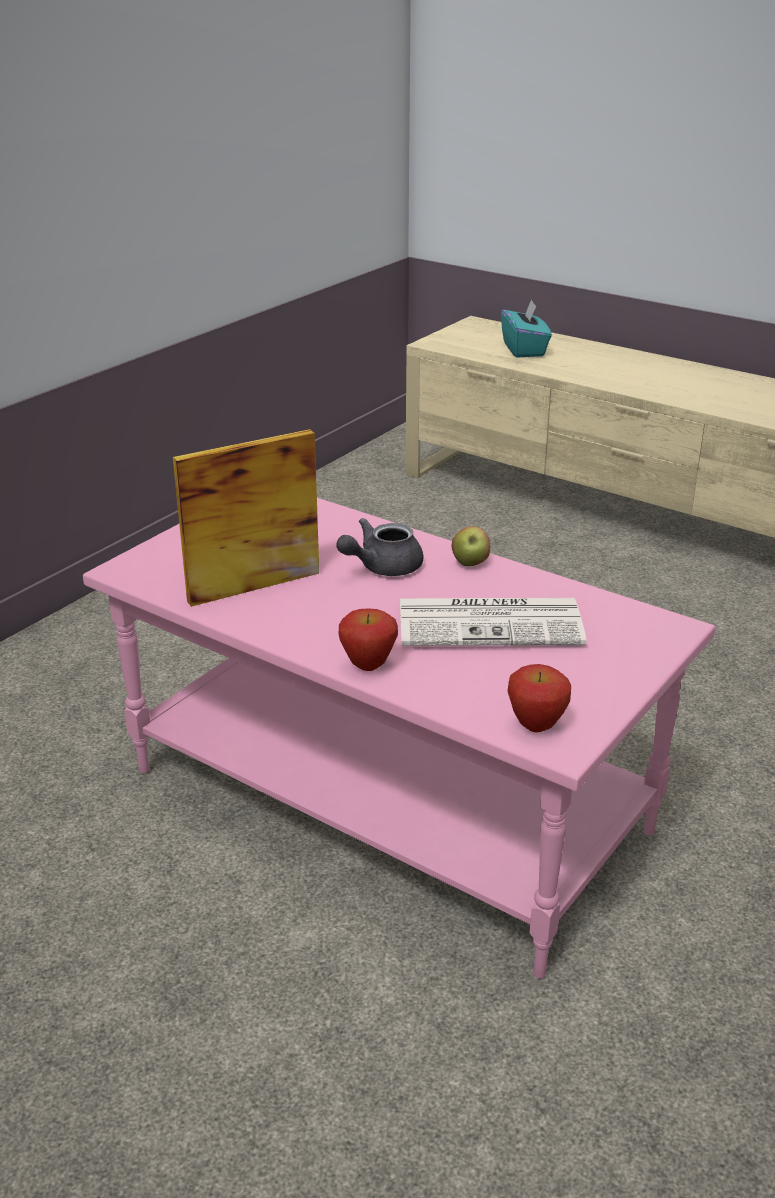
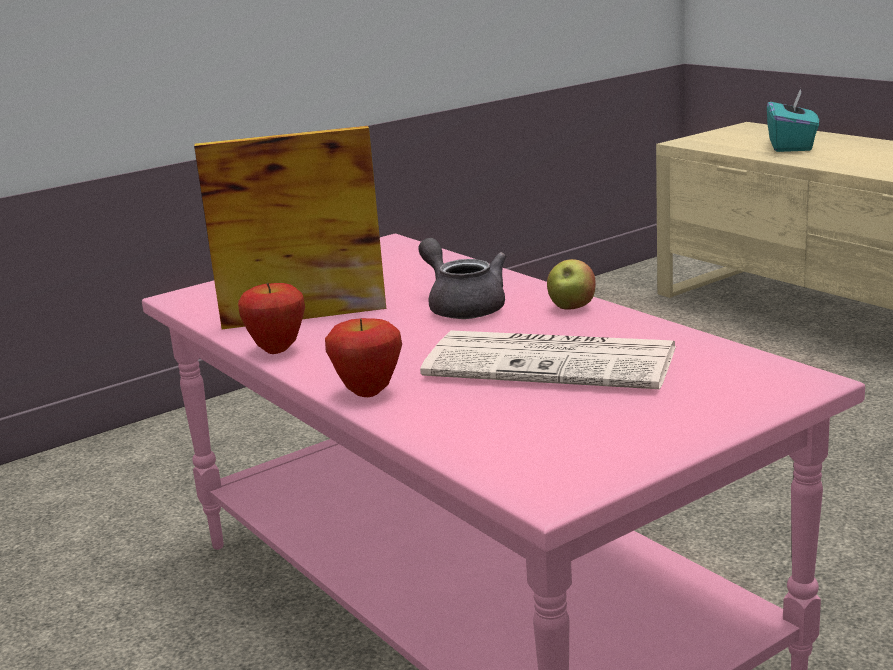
camera: 20 degrees right, 10 degrees down
(382, 567) = (462, 306): grey teapot -> grey teapot turned 75 degrees clockwise
(536, 726) = (530, 468): apple -> apple (277, 350)

